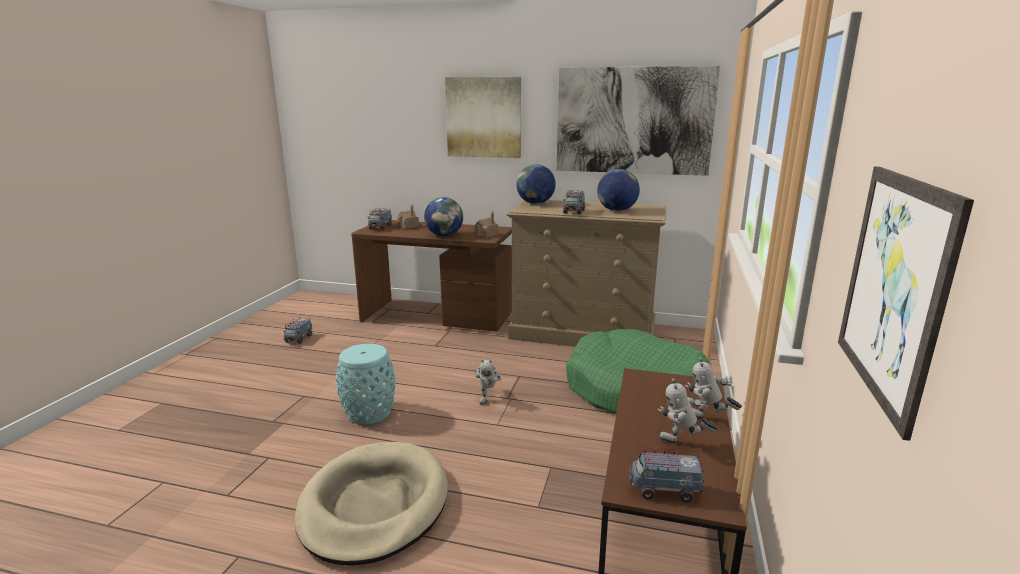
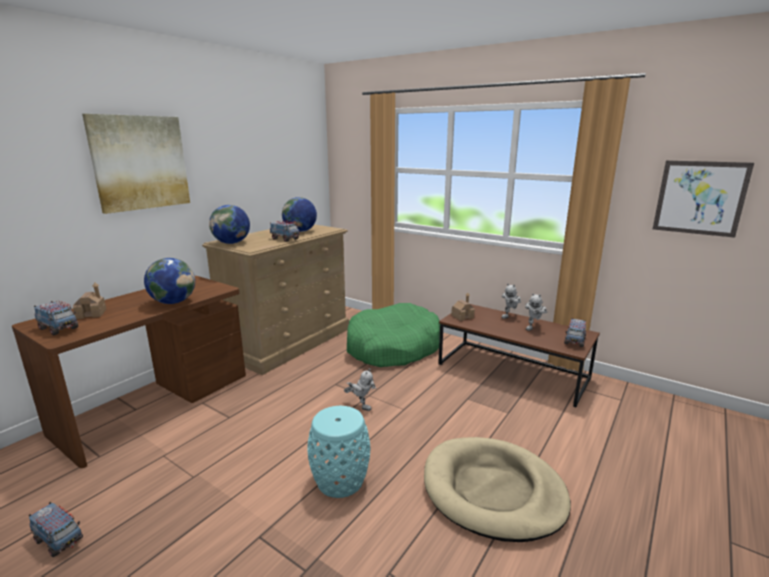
camera: 70 degrees left, 0 degrees up
(486, 235) = (205, 287): toy house -> toy house (462, 316)
(633, 121) = (271, 158): picture -> none

